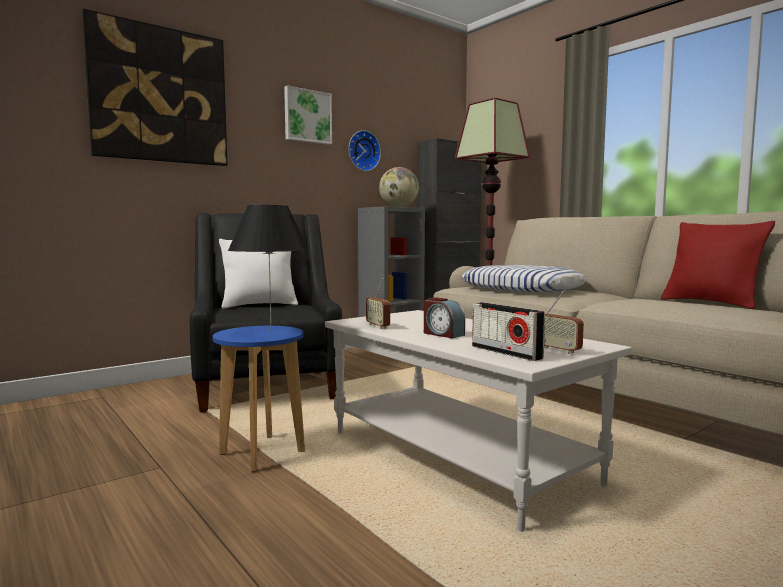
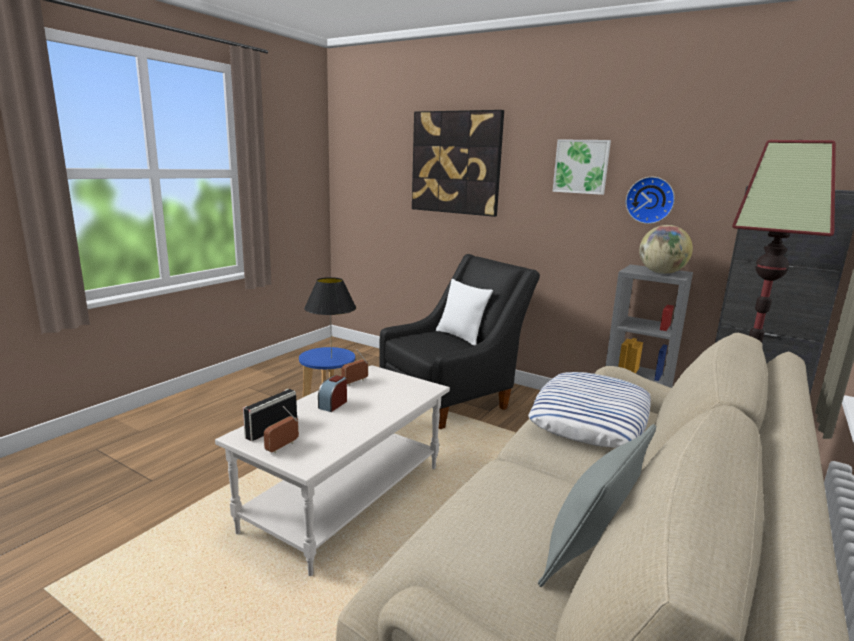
camera: 70 degrees right, 10 degrees up
(710, 303) = (588, 555): red pillow -> grey pillow

